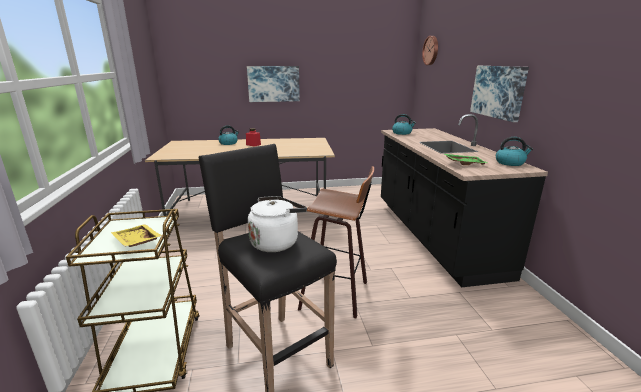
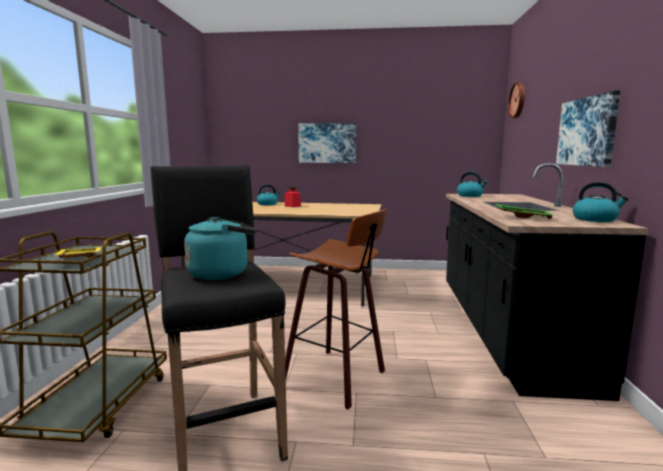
camera: 15 degrees right, 10 degrees down
(276, 242) = (222, 273): white kettle -> turquoise kettle

